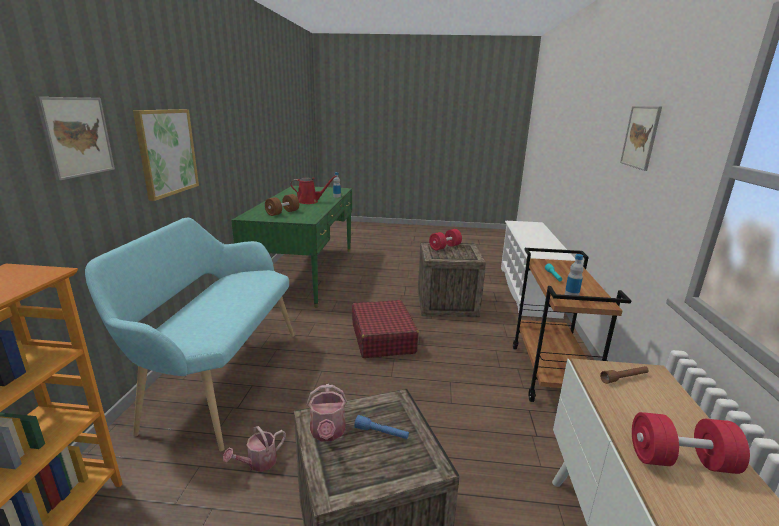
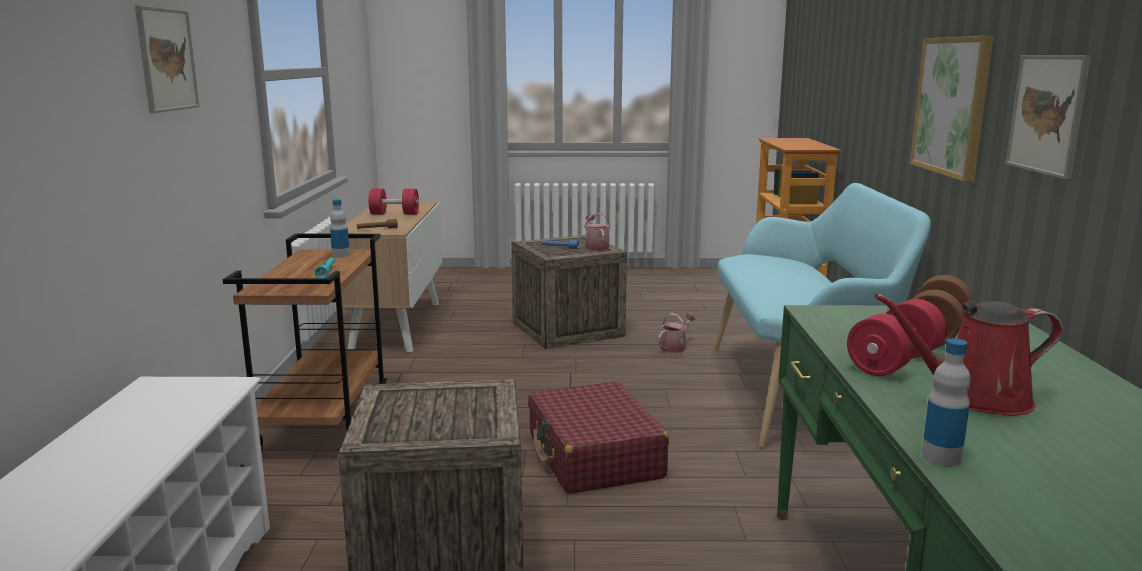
camera: 175 degrees right, 5 degrees down
(77, 137) = (891, 66): picture -> picture (1047, 114)
(445, 247) = (447, 426): red dumbbell -> red dumbbell (894, 362)

